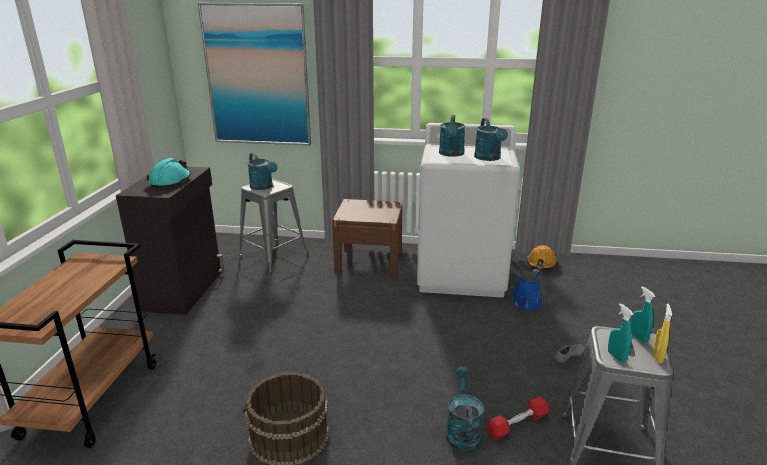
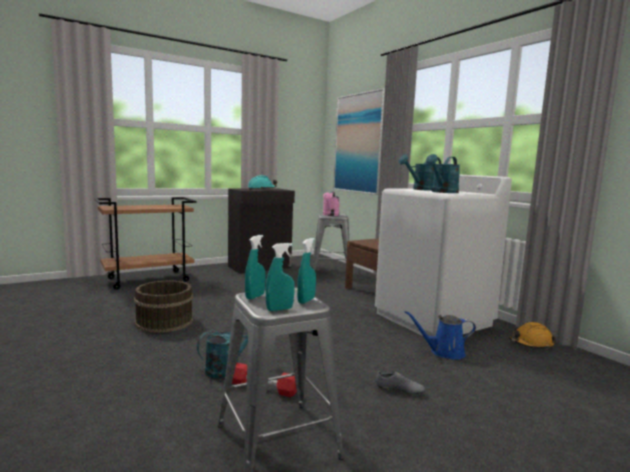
camera: 50 degrees right, 15 degrees down
(263, 187) = (330, 215): turquoise watering can -> pink watering can
(657, 357) = (279, 309): yellow spray bottle -> turquoise spray bottle

